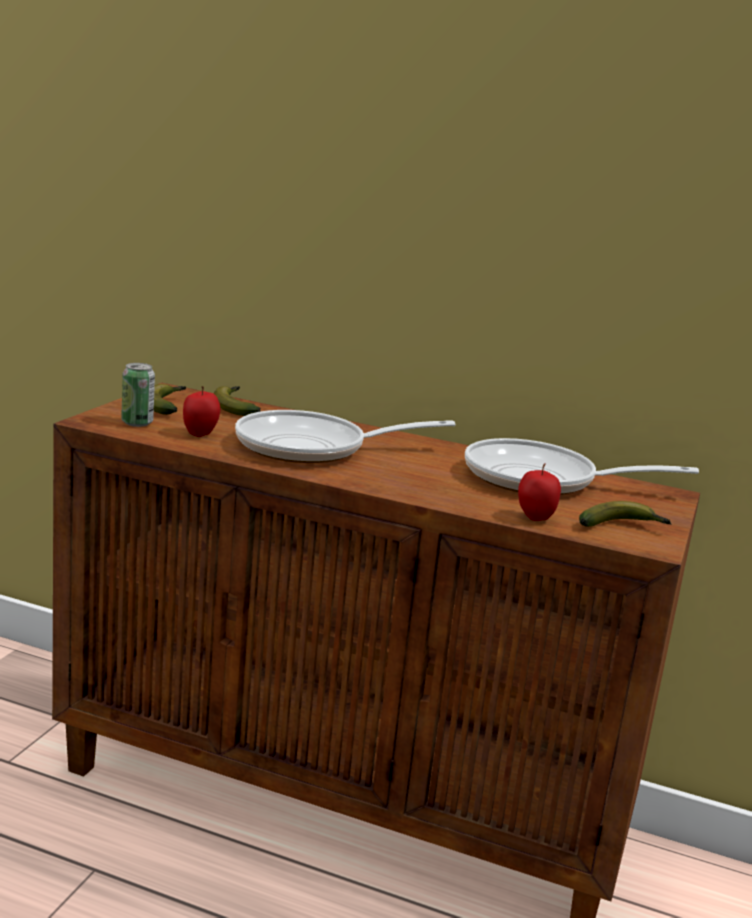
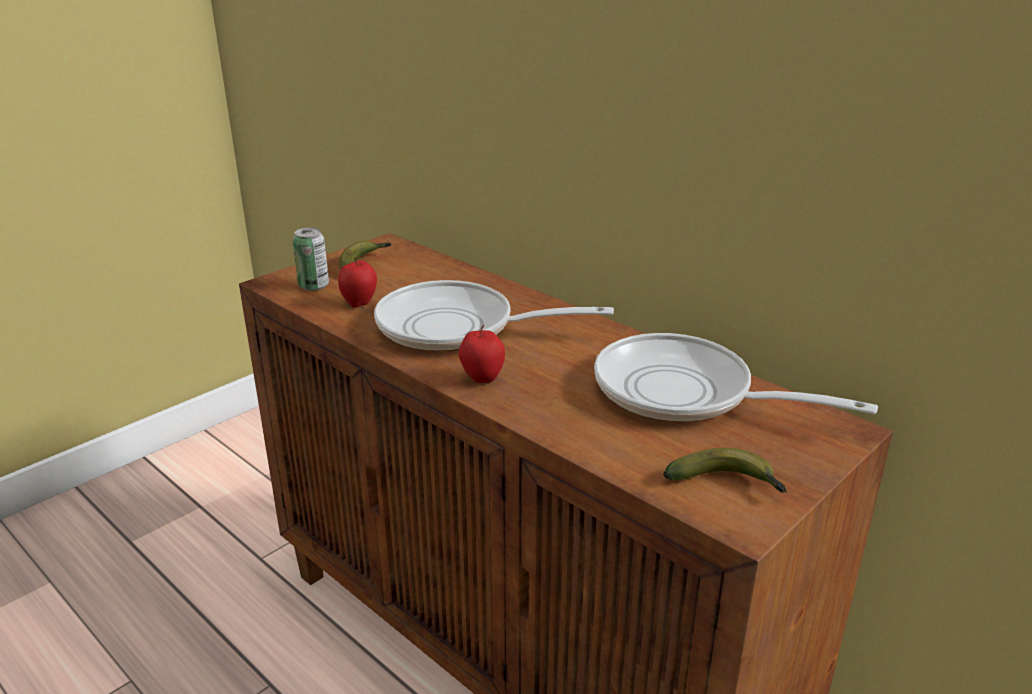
camera: 25 degrees right, 10 degrees up
(235, 407) = (430, 267): banana -> none
(535, 518) = (622, 457): apple -> apple (482, 379)

